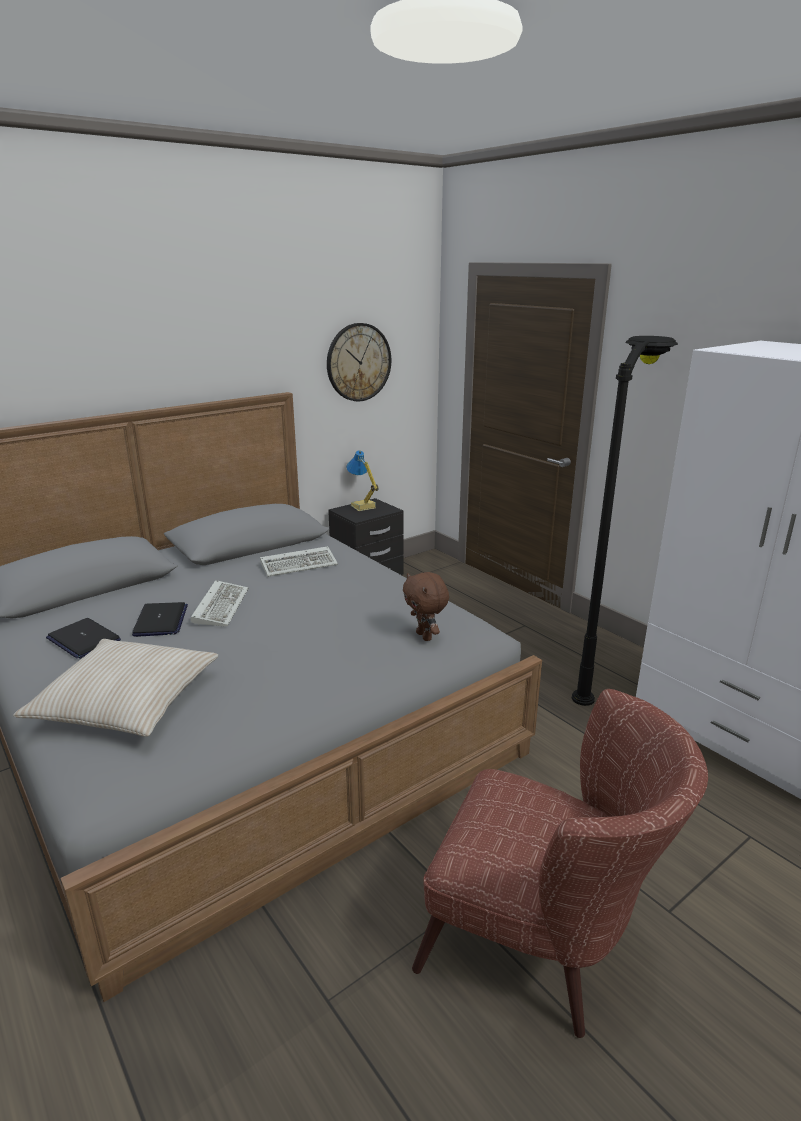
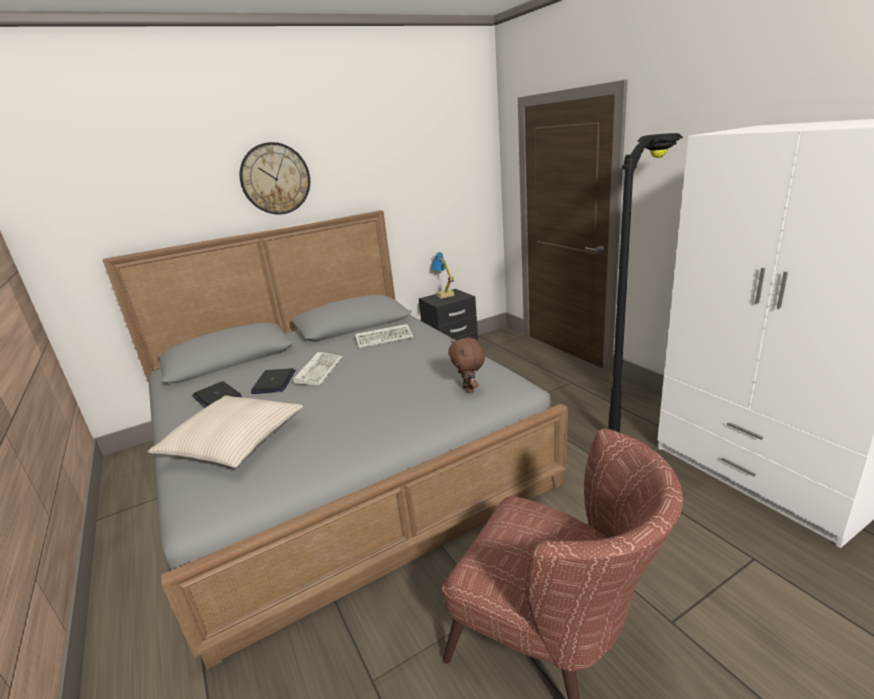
camera: 10 degrees right, 0 degrees up
(358, 362) = (435, 184): wall clock -> wall clock (275, 179)

